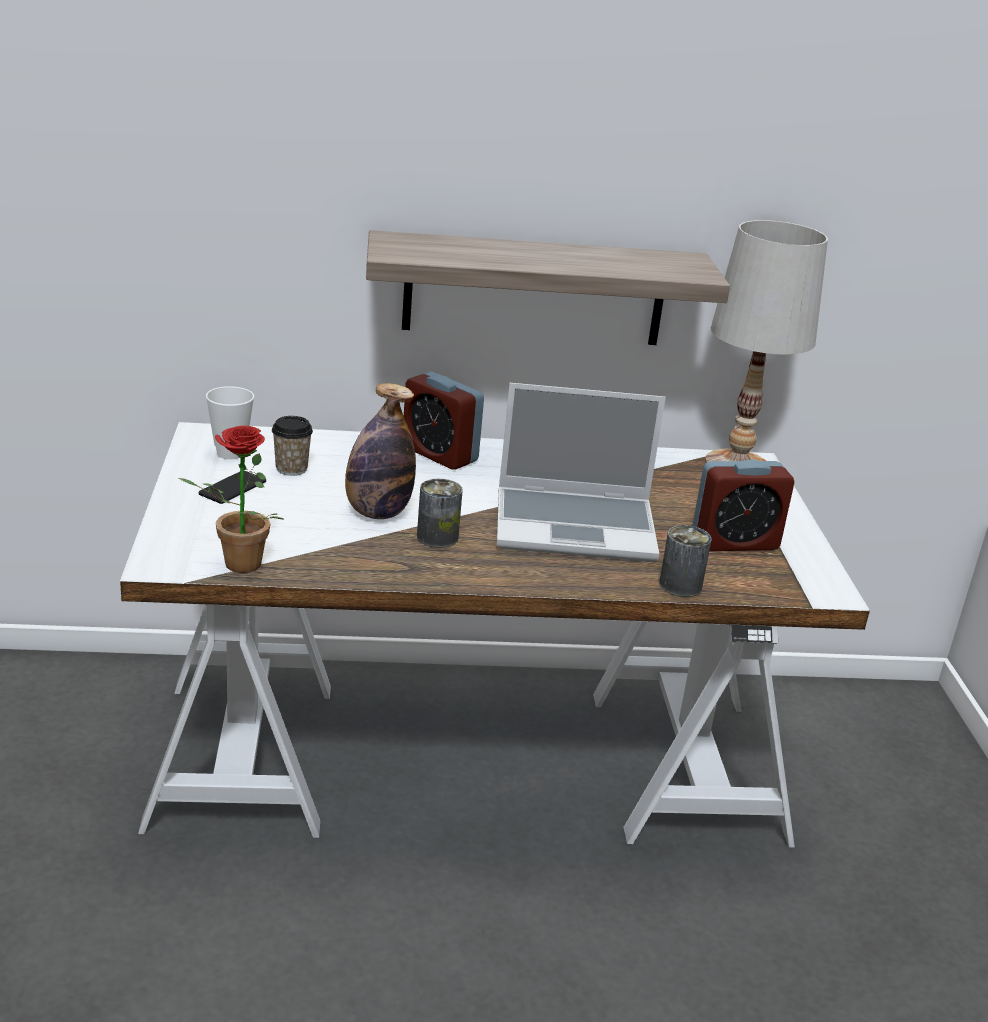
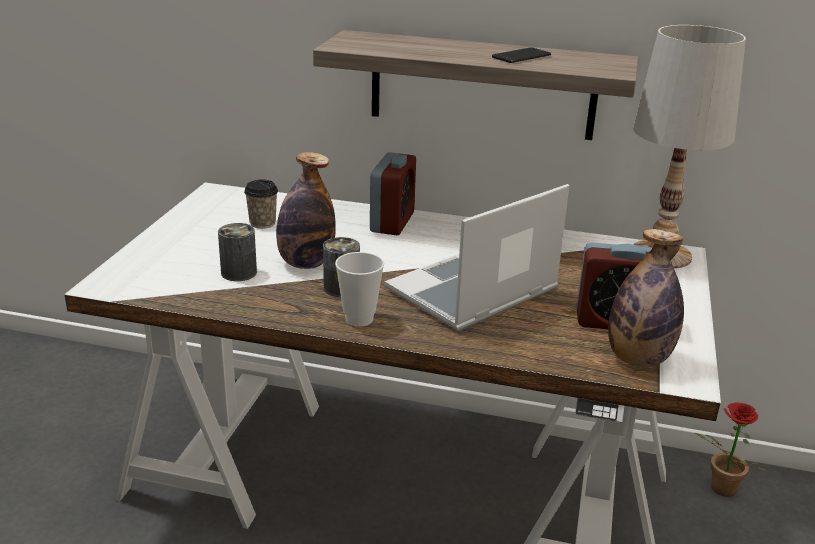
camera: 20 degrees right, 0 degrees up
(230, 453) = (224, 207): cup -> cup (359, 319)
(232, 488) = (205, 233): phone -> phone (521, 56)
(235, 565) = (159, 292): potted plant -> potted plant (718, 489)
(439, 454) = (392, 222): alarm clock -> alarm clock turned 135 degrees counterclockwise
(577, 526) = (472, 292): laptop -> laptop turned 120 degrees clockwise
(680, 585) = (536, 354): can -> can (239, 273)
(776, 577) = (638, 359): none -> bottle

